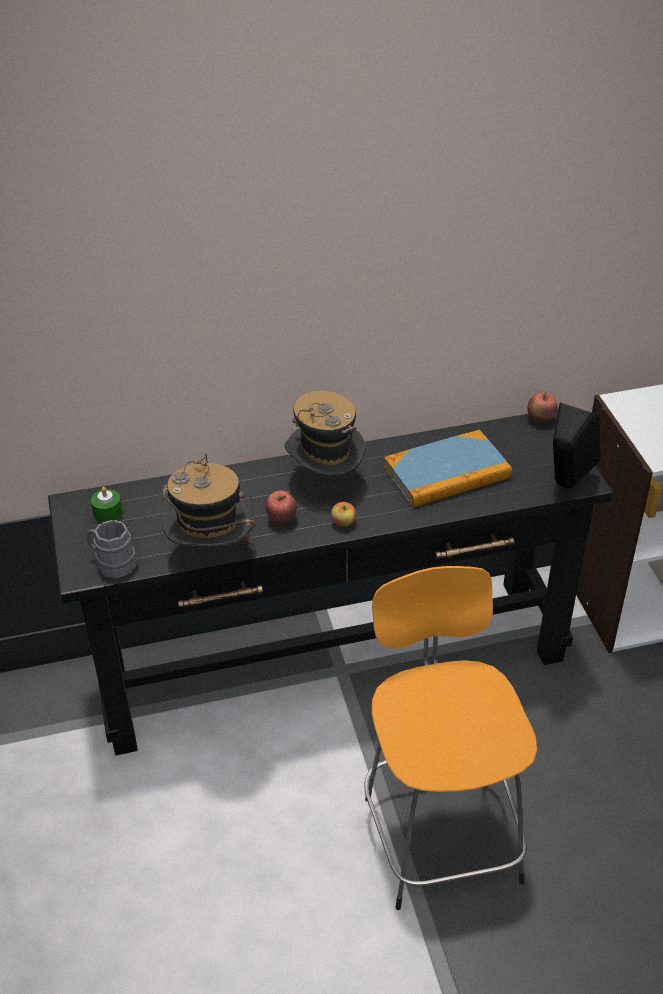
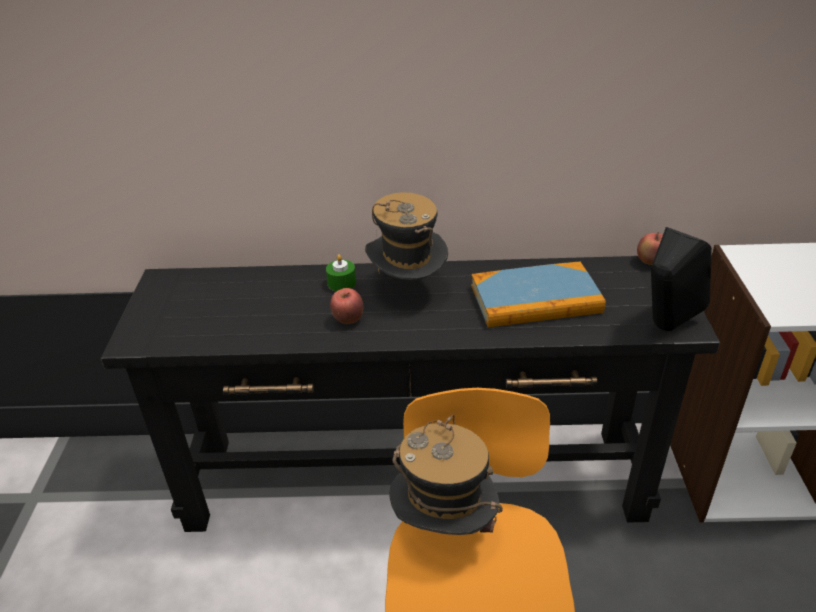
camera: 15 degrees right, 5 degrees down
(108, 513) = (188, 291): green candle -> green candle (341, 283)
(112, 564) = (164, 337): grey mug -> none
(211, 555) = (262, 343): hat -> hat (444, 530)
(343, 523) = (410, 332): apple -> none

